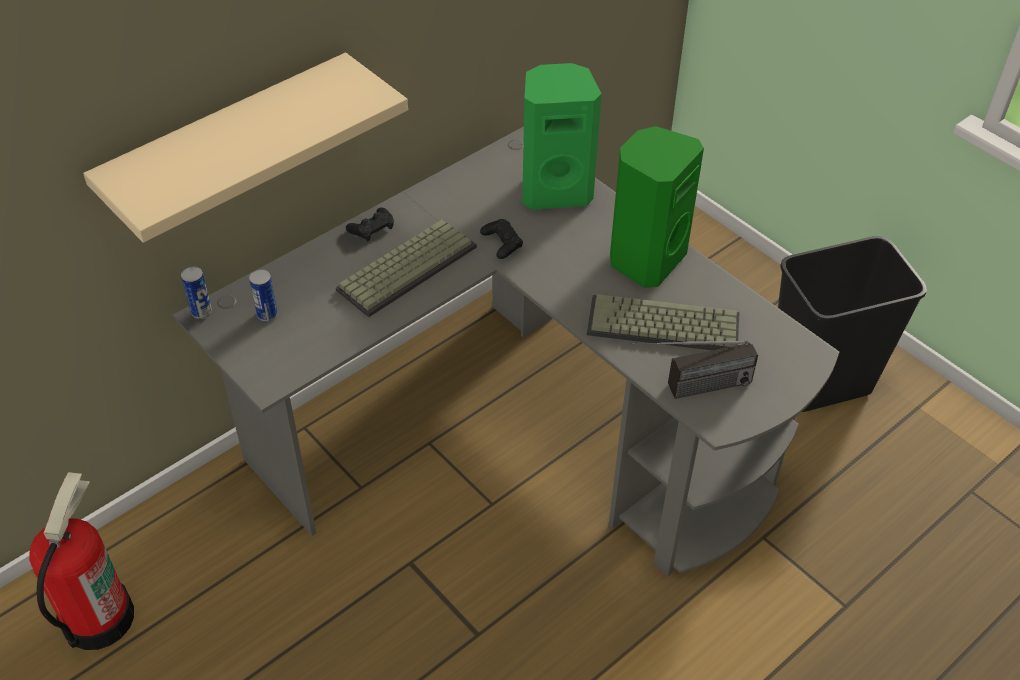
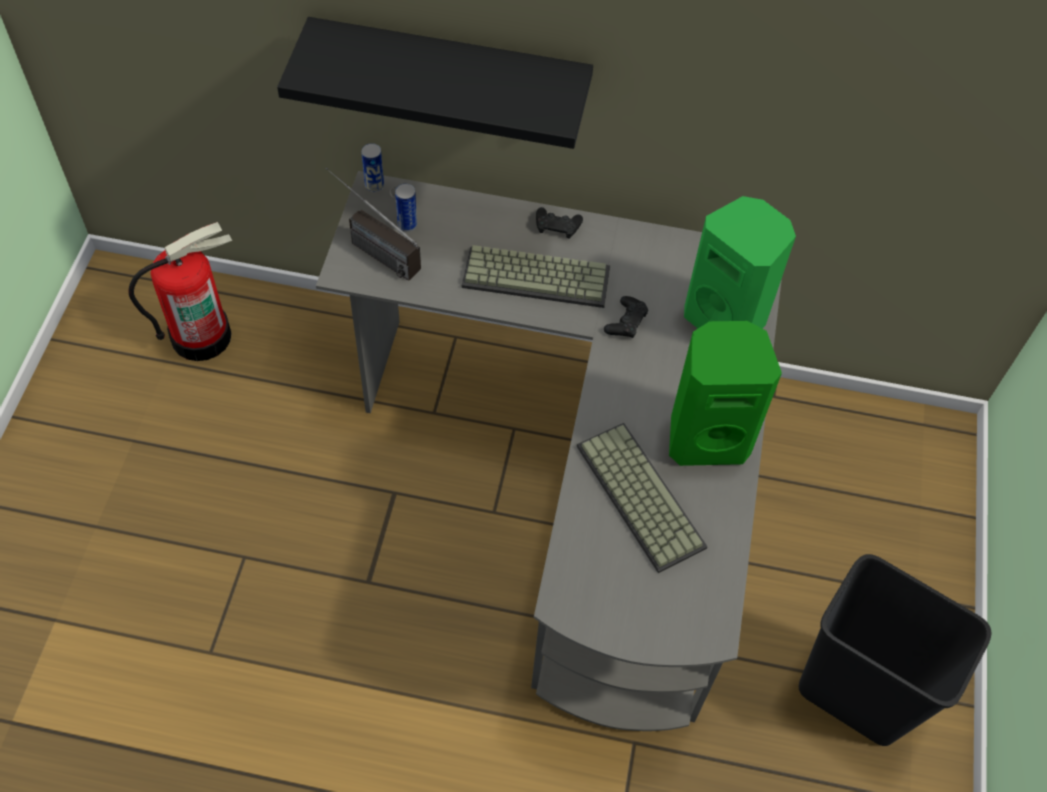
camera: 50 degrees right, 10 degrees up
(229, 145) = (450, 73): beige shelf -> black shelf
(689, 389) = (582, 559): radio -> radio (369, 247)

